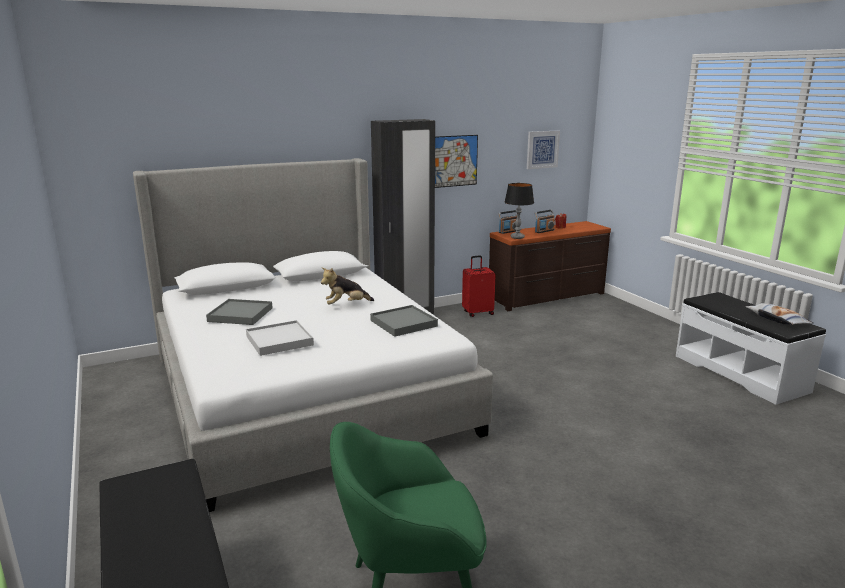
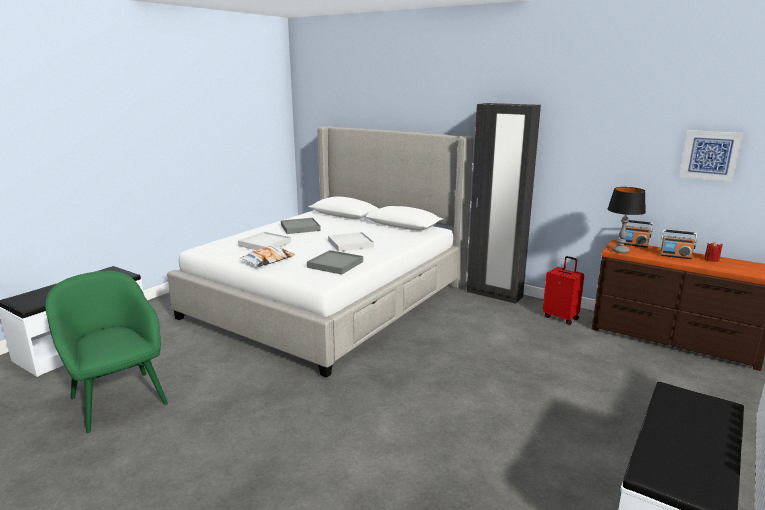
camera: 60 degrees right, 0 degrees up
(346, 305) = (350, 244): plush toy -> white tray
(455, 161) = (577, 152): picture -> none
(777, 319) = (696, 464): pillow -> pillow (268, 260)

